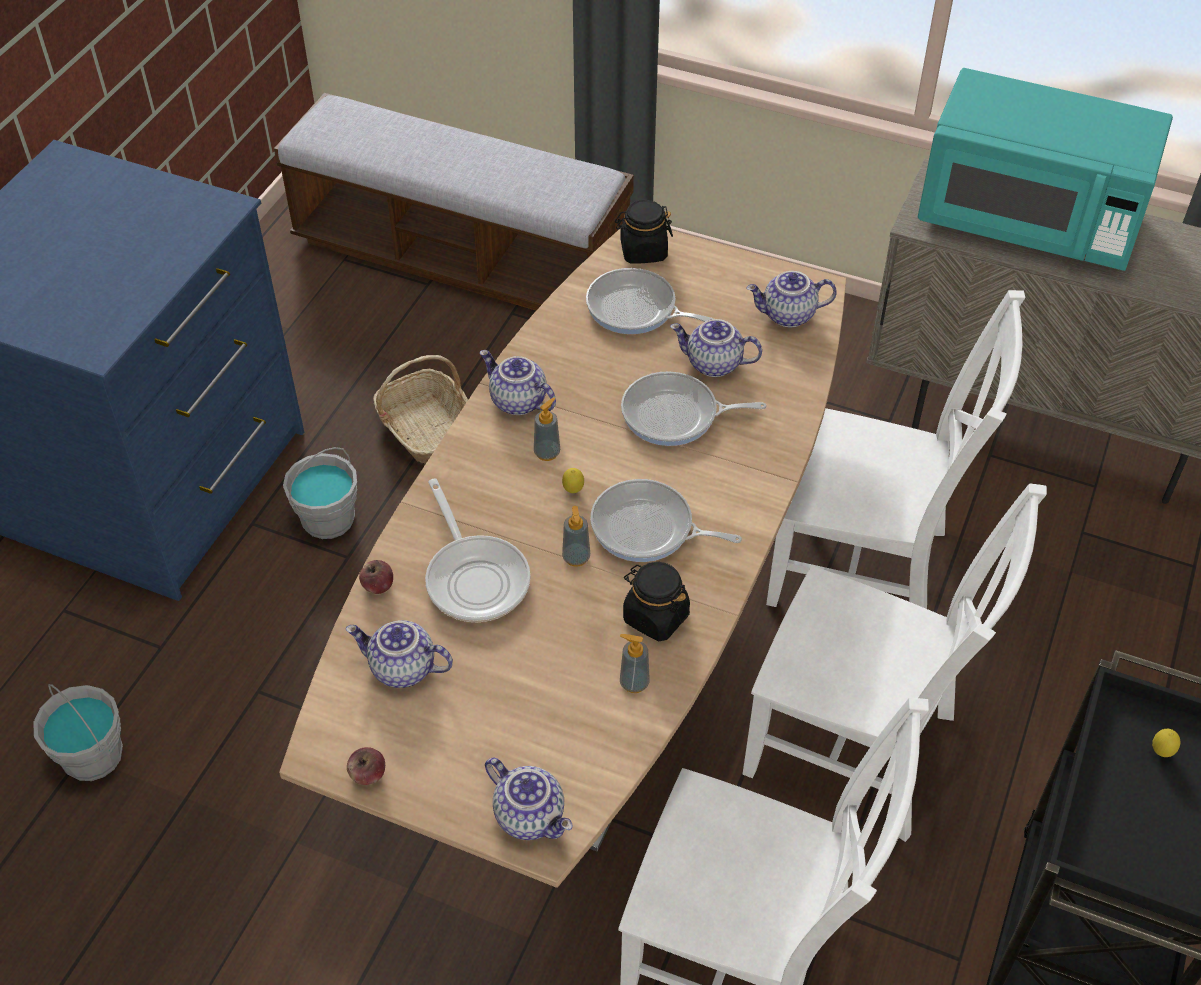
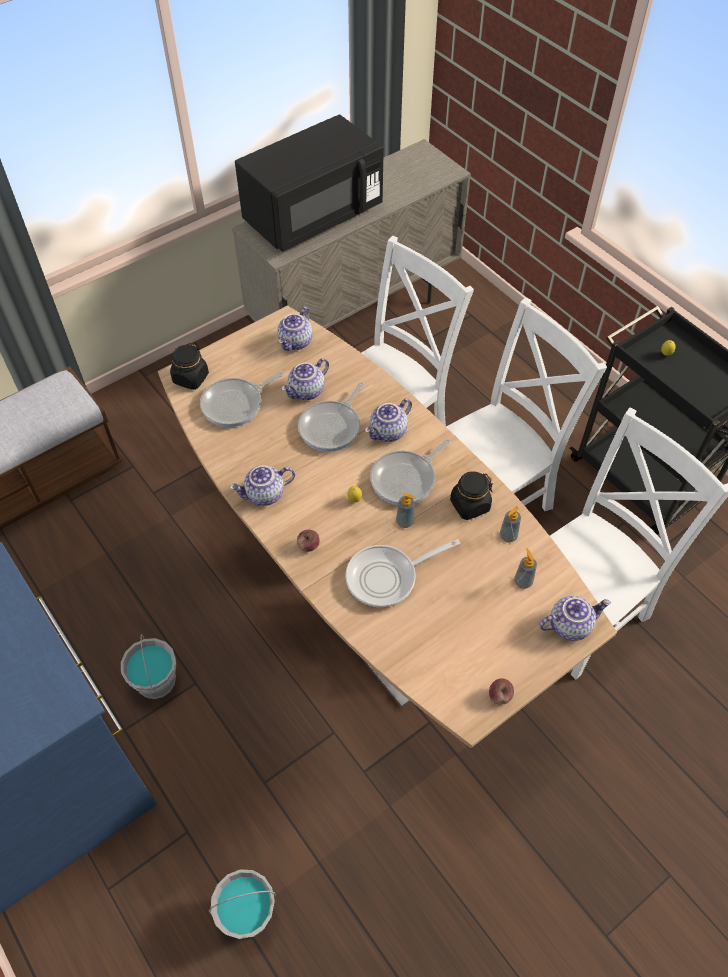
camera: 60 degrees left, 5 degrees up
(378, 586) = (361, 631): apple -> apple (308, 546)
(401, 669) = (433, 645): teapot -> teapot (388, 432)
(426, 427) = (125, 591): basket -> none
(475, 577) = (387, 577): frying pan -> frying pan turned 150 degrees clockwise
(547, 453) = (316, 499): soap dispenser -> soap dispenser (523, 581)
(1028, 220) = (313, 216): turquoise microwave -> black microwave

